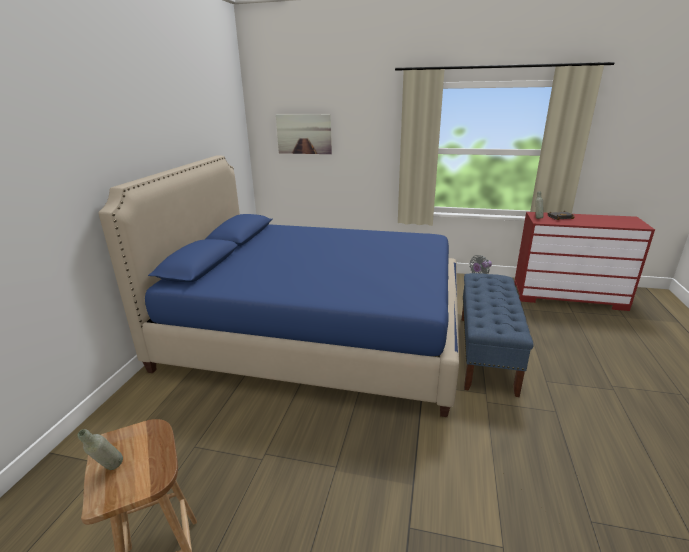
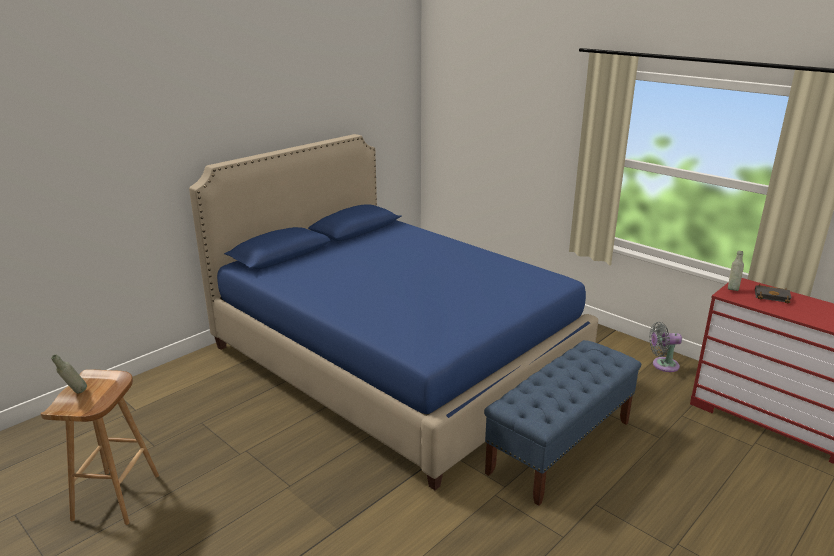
camera: 30 degrees right, 0 degrees up
(304, 134) = (477, 115): picture -> none

